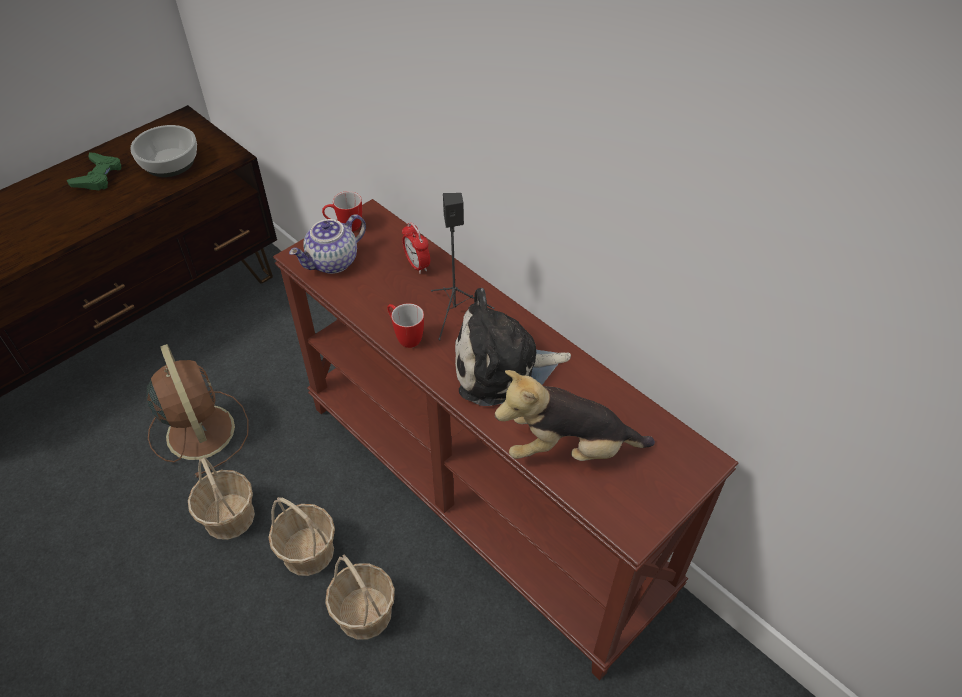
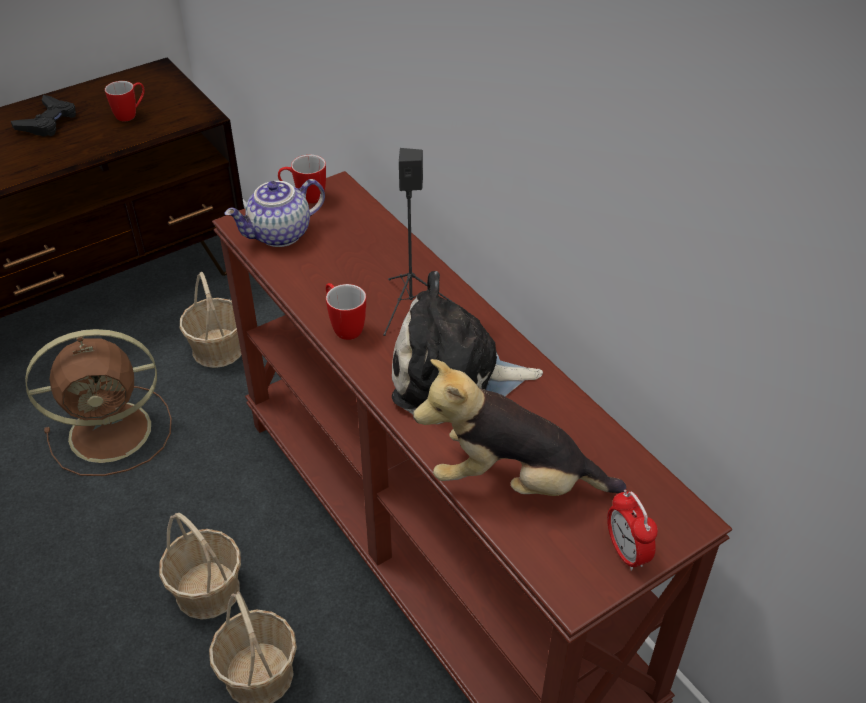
camera: 10 degrees right, 5 degrees down
(98, 176) = (48, 122): green game controller -> black game controller
(170, 162) = (131, 114): bowl -> mug
(199, 429) = (114, 431): brown fan -> brown fan turned 90 degrees clockwise
(229, 516) = (125, 535): basket -> basket (218, 349)
(417, 265) = (379, 248): alarm clock -> alarm clock (626, 552)

